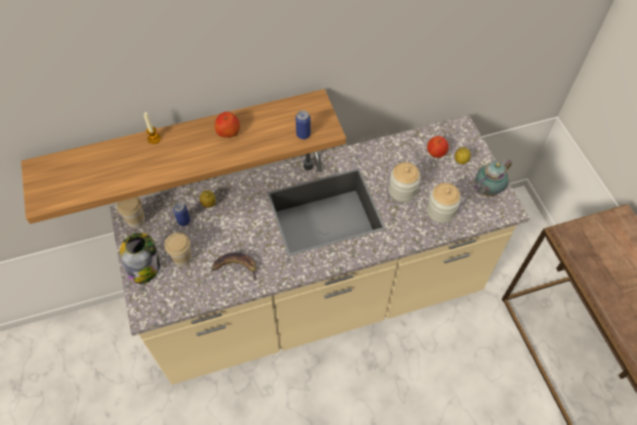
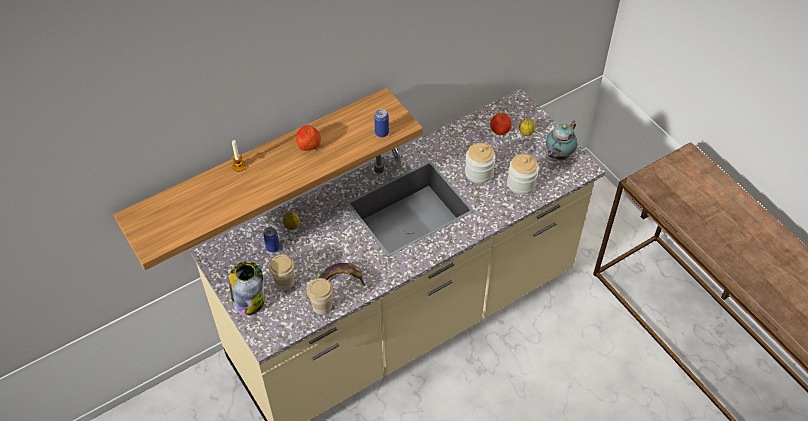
camera: 15 degrees left, 5 degrees down
(136, 220) = (223, 258): cup -> cup (322, 306)

